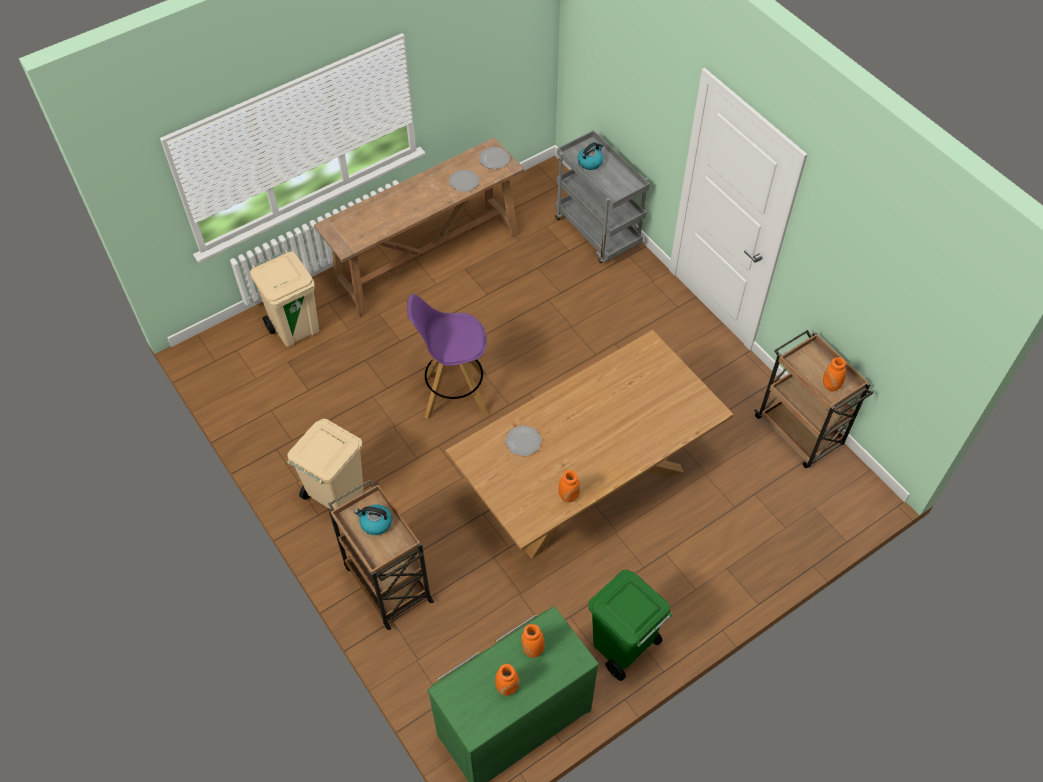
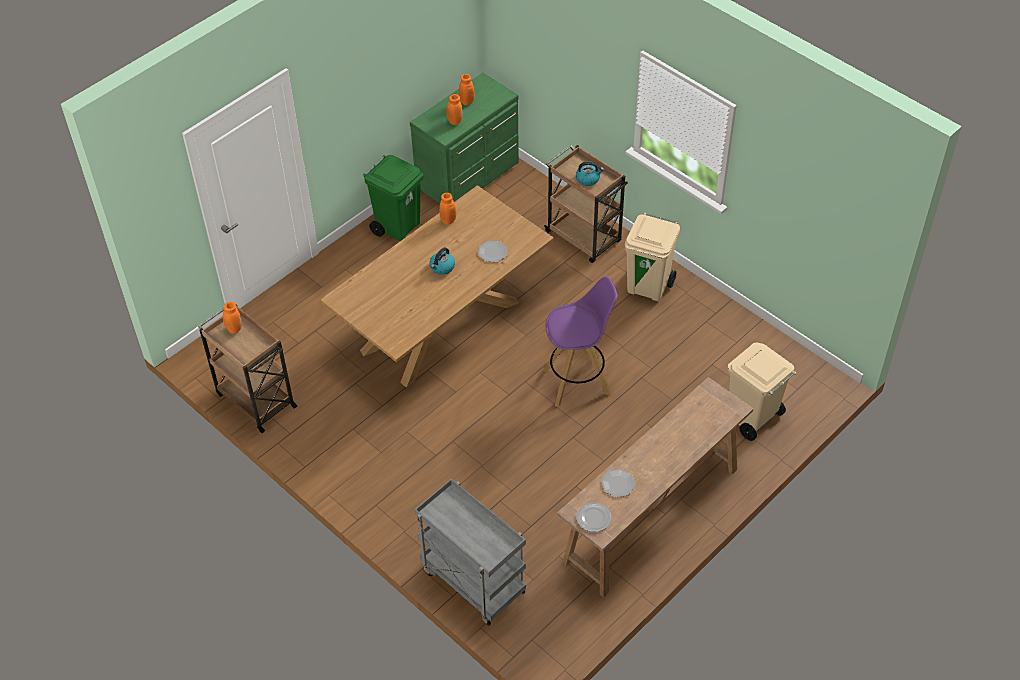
camera: 170 degrees right, 5 degrees down
(590, 162) = (485, 537): kettle -> kettle (442, 267)

